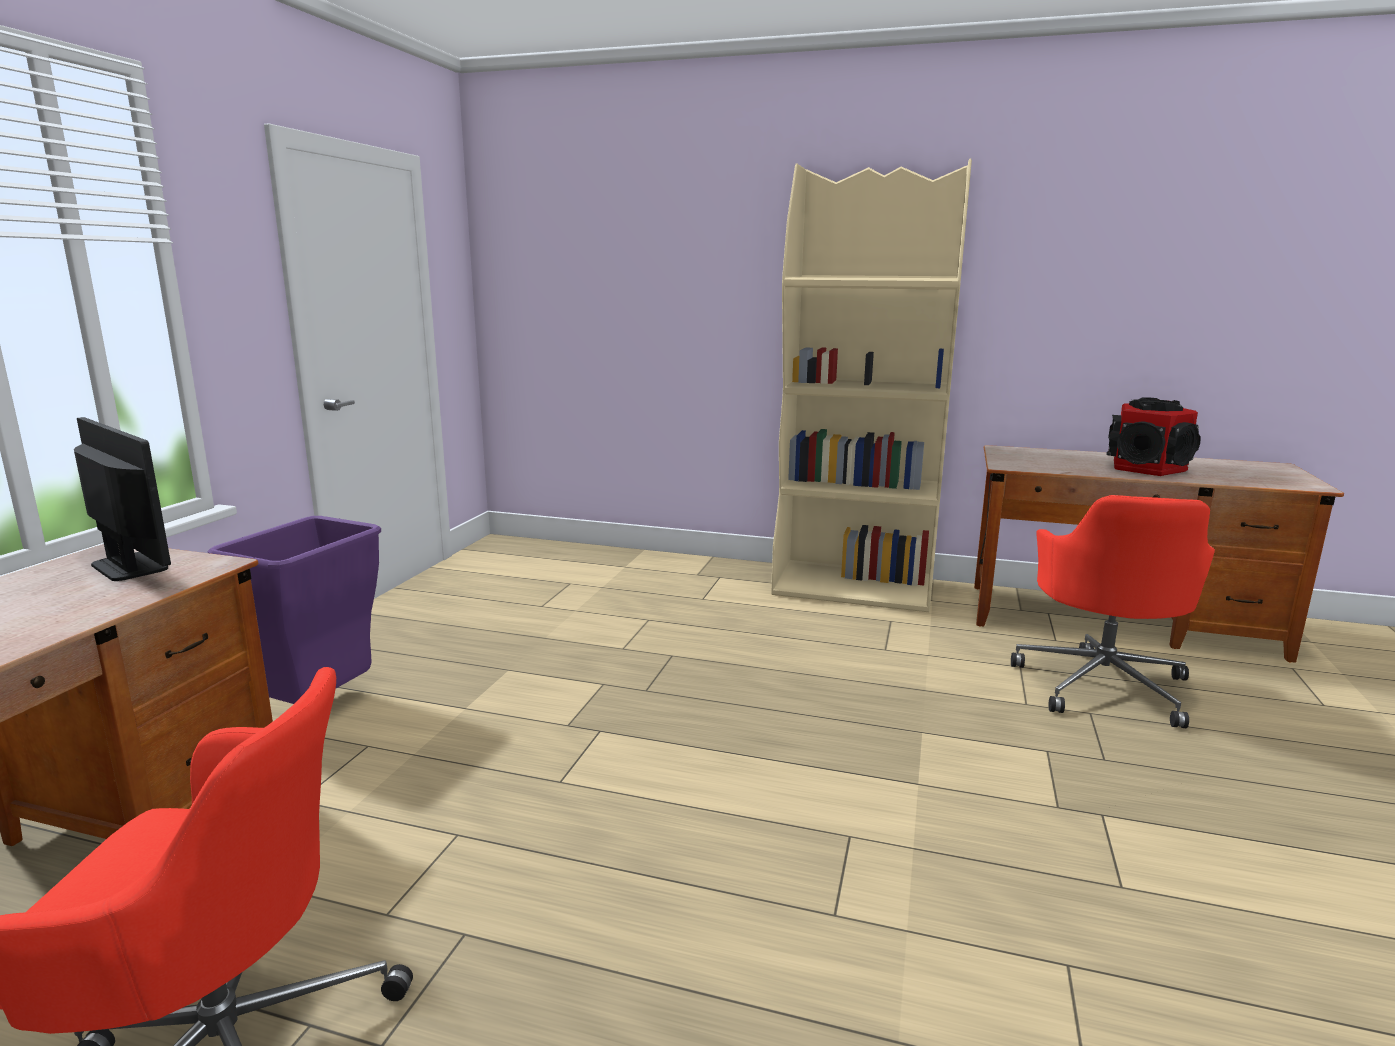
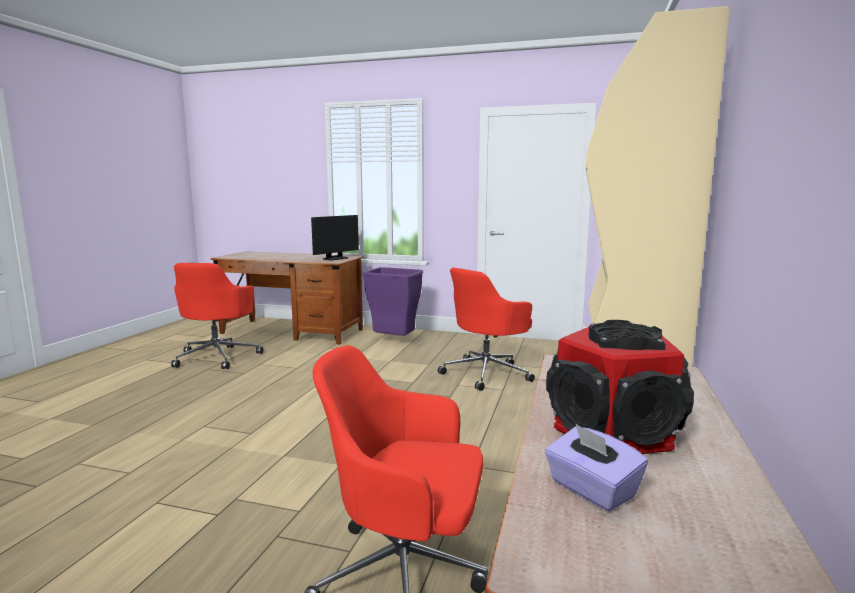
camera: 90 degrees right, 5 degrees down
(575, 625) = (487, 373): none -> red office chair
(1229, 476) = (591, 490): none -> purple tissue box

